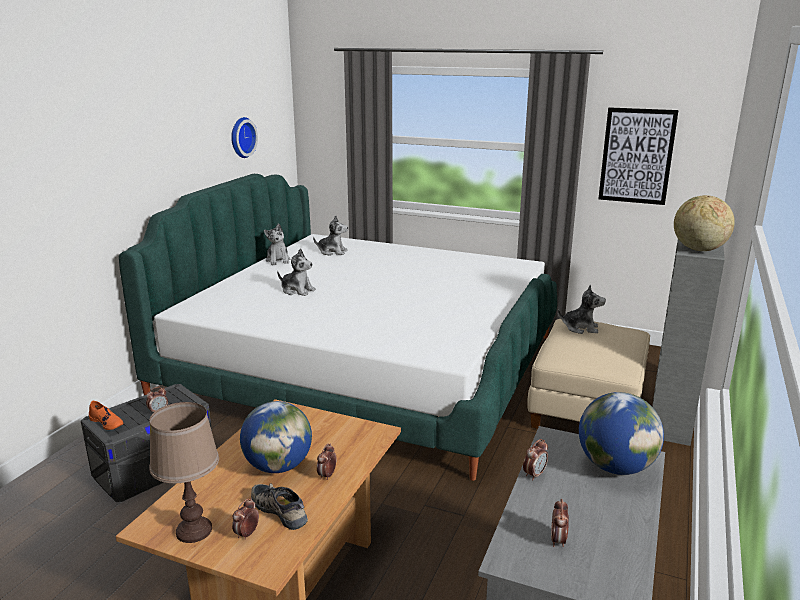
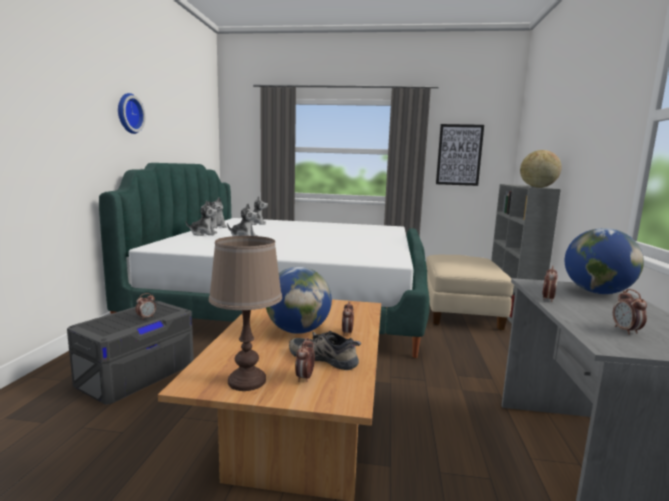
camera: 15 degrees left, 10 degrees down
(107, 422) = (96, 327): orange shoe -> none
(241, 137) = (187, 136): wall clock -> wall clock (128, 113)
(580, 328) = (450, 256): plush toy -> plush toy (203, 234)

